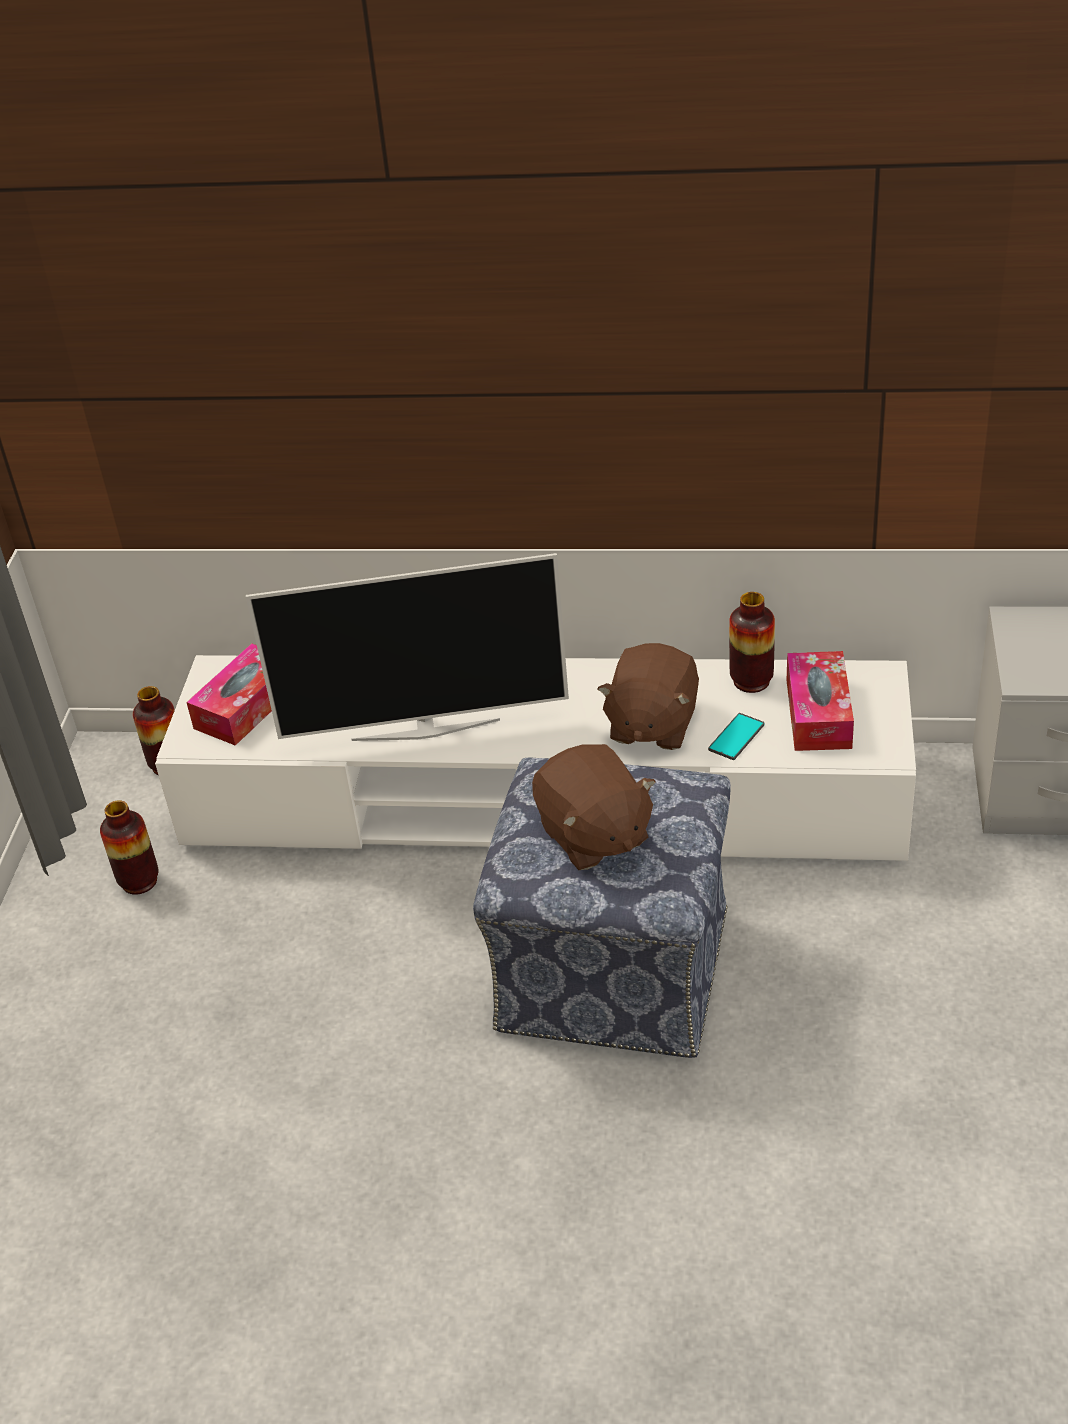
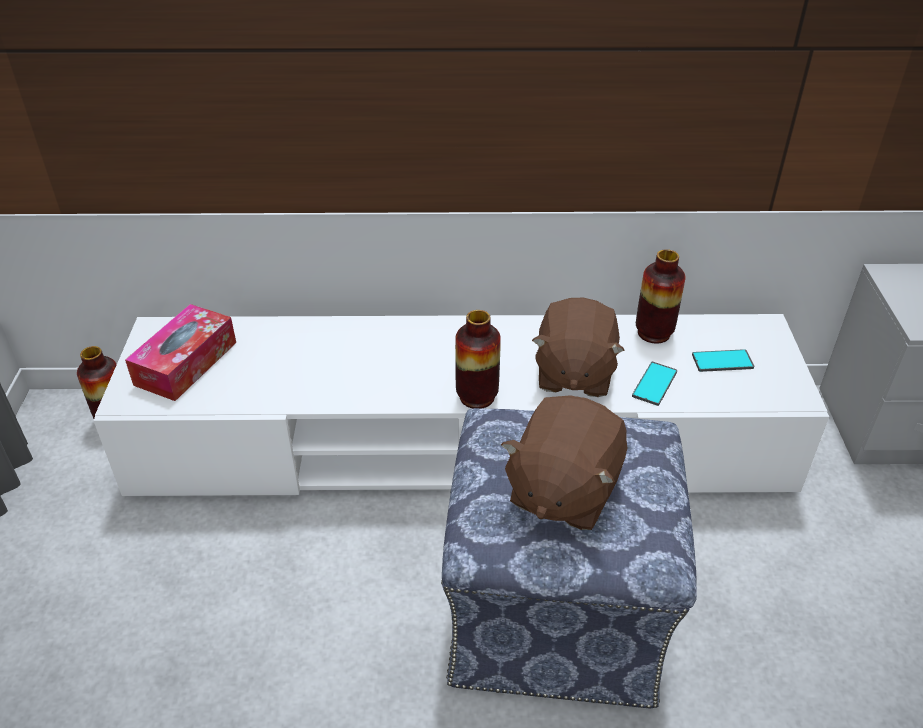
camera: 10 degrees left, 0 degrees up
(139, 881) = (81, 534): vase -> vase (477, 396)
(425, 728) = (361, 381): television -> none
(593, 835) = (562, 490): brown plush toy -> brown plush toy turned 60 degrees clockwise
(818, 714) = (722, 361): tissue box -> phone

